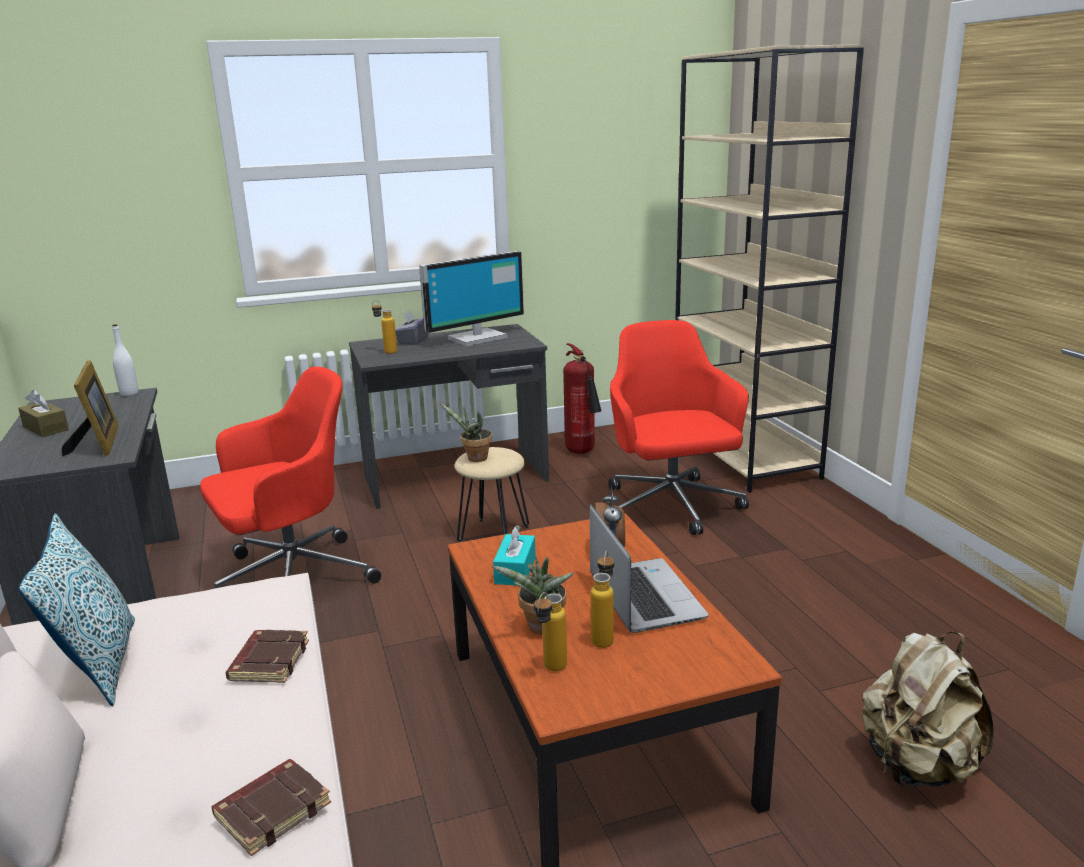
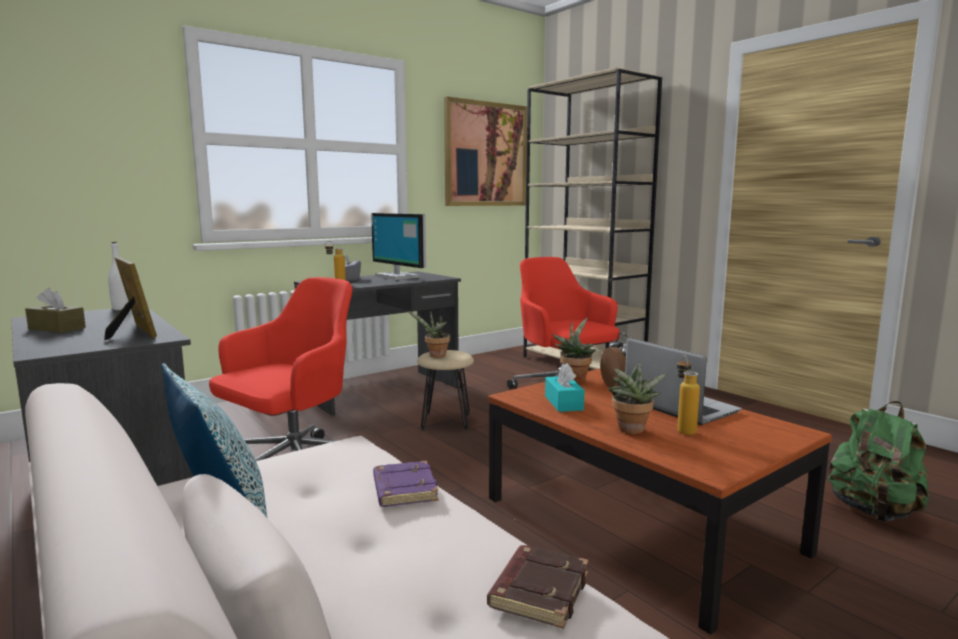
camera: 20 degrees left, 10 degrees down
(269, 661) = (403, 489): brown book -> purple book
(476, 337) = (398, 276): monitor -> monitor turned 105 degrees clockwise
(550, 670) = (674, 452): bottle -> none
(572, 529) = (574, 379): none -> potted plant
(582, 452) = (468, 370): fire extinguisher -> none
(630, 153) = (485, 154): none -> picture
(917, 766) = (873, 512): beige backpack -> green backpack

